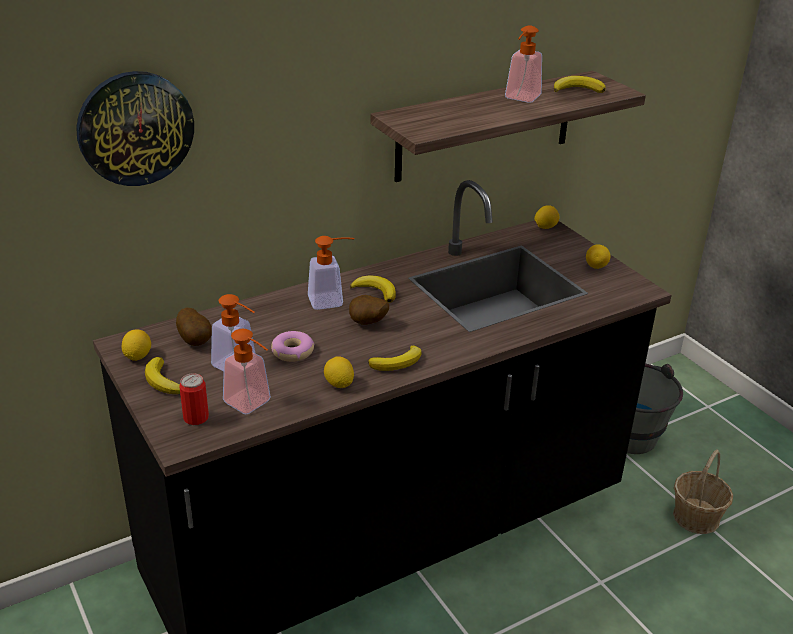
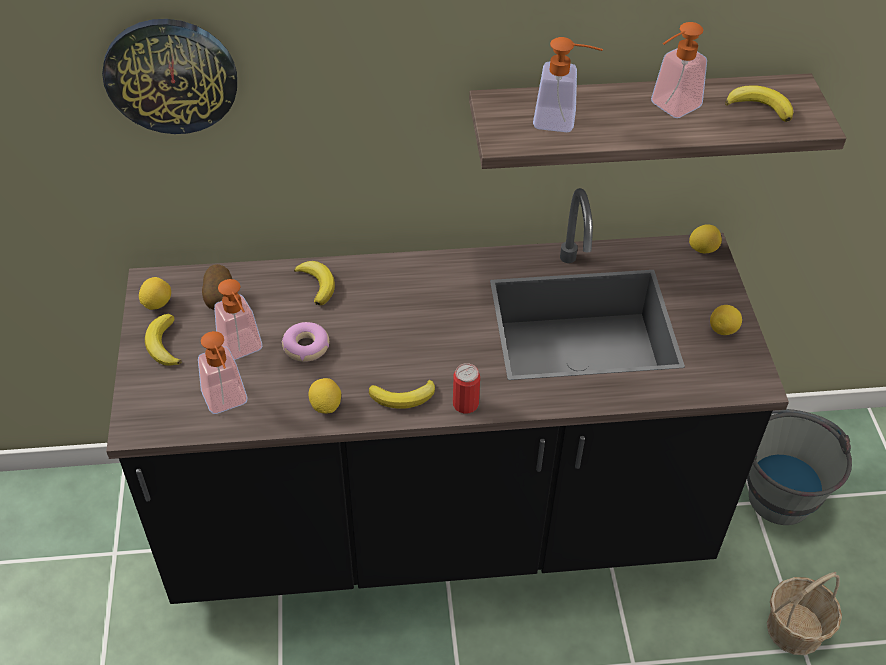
camera: 25 degrees right, 15 degrees up
(196, 418) = (166, 401): can -> can (465, 404)
(332, 300) = (388, 288): soap dispenser -> soap dispenser (563, 121)
(367, 324) = (405, 333): potato -> none
(375, 291) = (442, 289): banana -> banana (317, 284)

